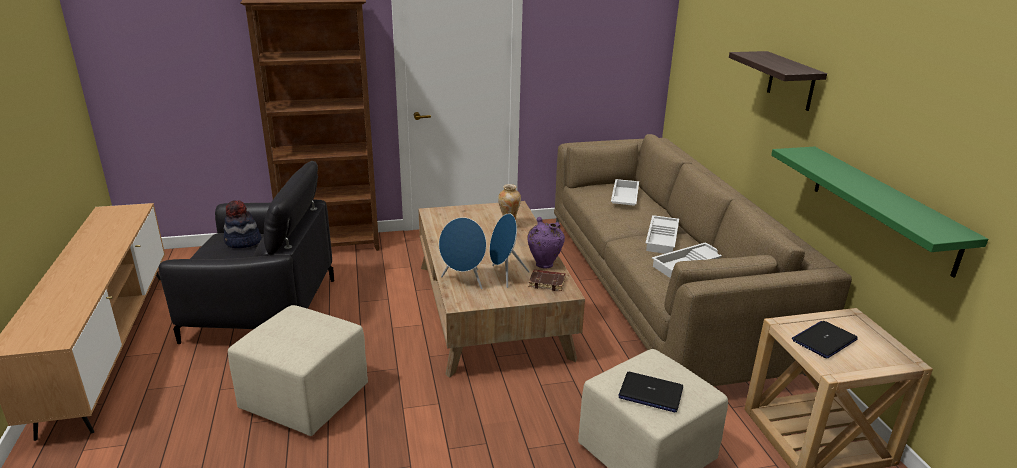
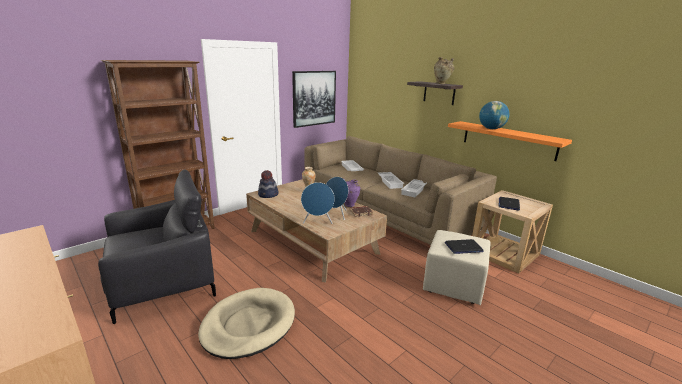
camera: 30 degrees left, 5 degrees down
(243, 242) = (142, 235): hat -> hat (268, 195)
(303, 399) = (248, 325): beige ottoman -> beige dog bed
(594, 59) = (314, 98): none -> picture
(785, 65) = (441, 84): none -> beige vase
(842, 177) = (491, 129): none -> globe
(882, 207) = (508, 140): green shelf -> orange shelf

